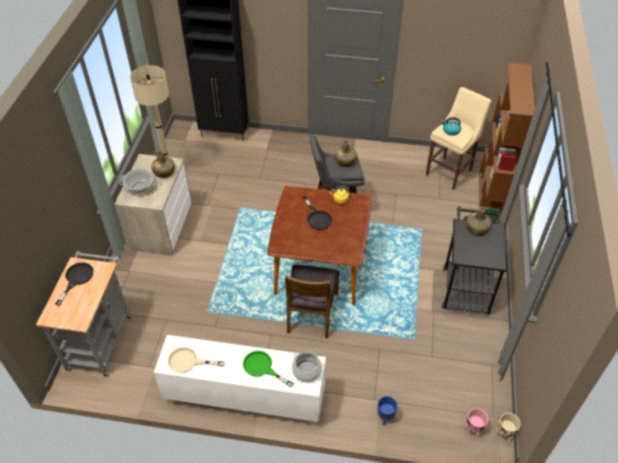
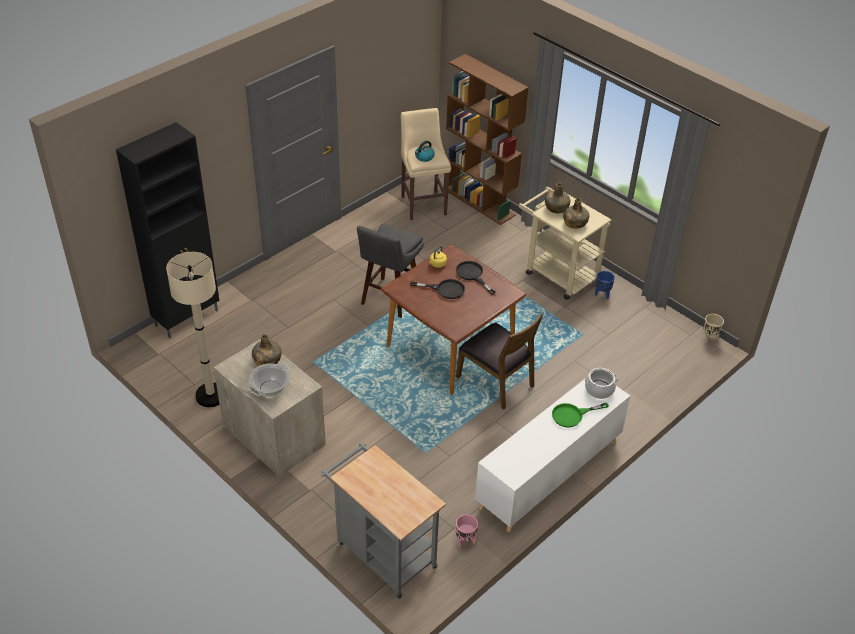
camera: 55 degrees left, 5 degrees down
(76, 279) = (368, 483): black frying pan -> black frying pan (472, 275)
(188, 361) = (524, 460): beige frying pan -> none
(345, 161) = (392, 236): green bottle -> green bottle (574, 223)
(385, 417) = (642, 395): blue planter -> blue planter (602, 294)
(465, 285) = (556, 273): black cart -> beige cart
(472, 429) = (692, 352): pink planter -> pink planter (465, 541)

